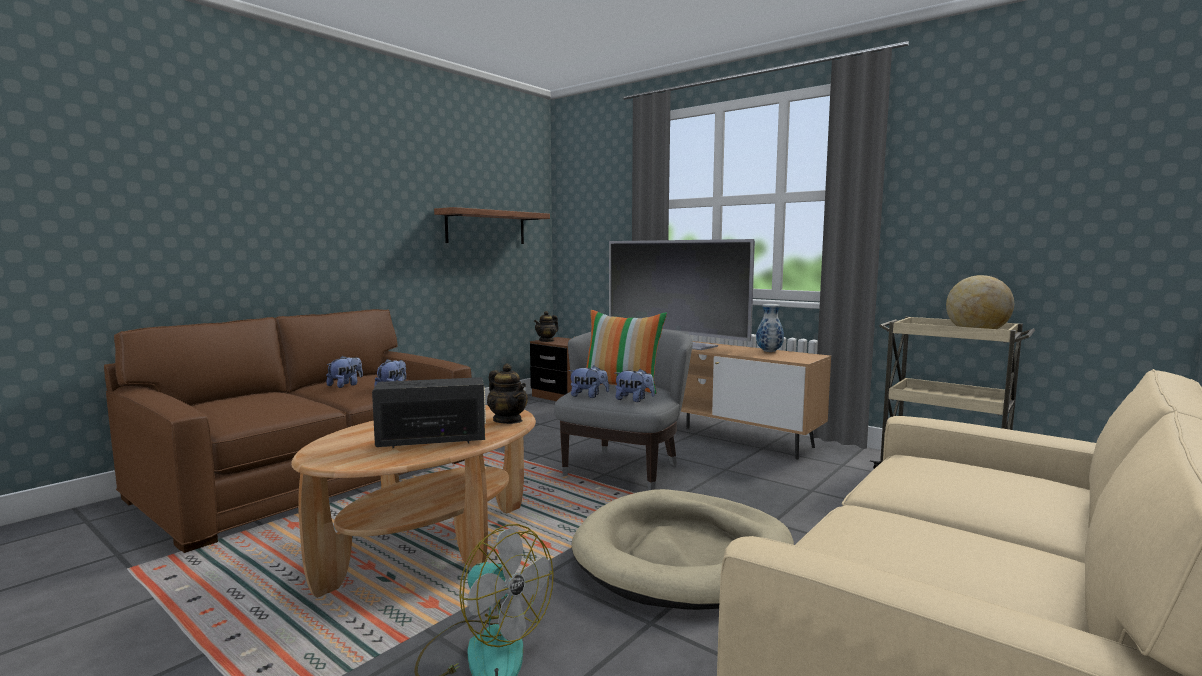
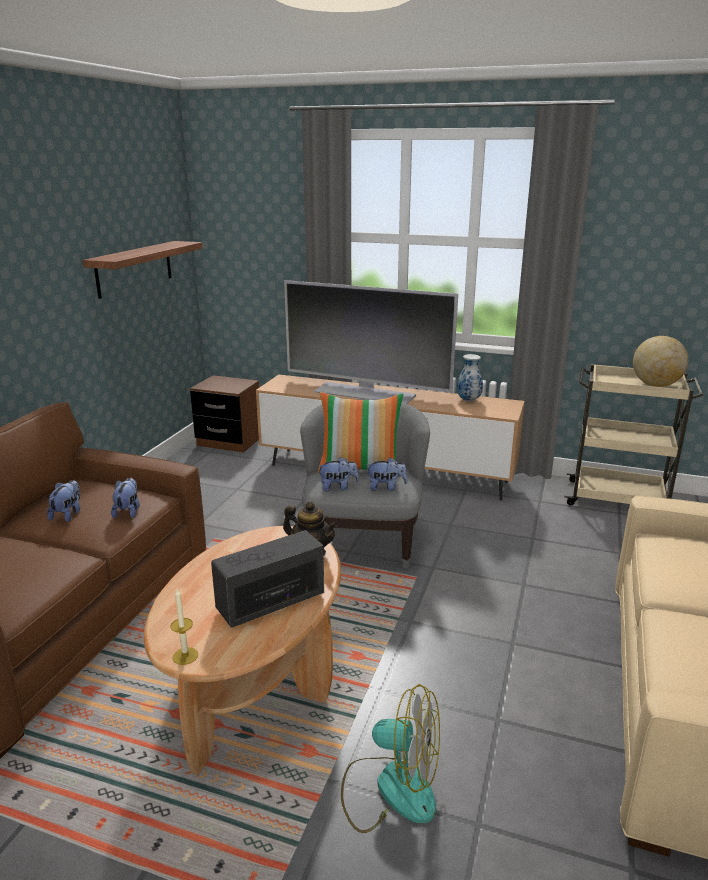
camera: 20 degrees left, 15 degrees up
(319, 458) = (185, 656): none -> candle
(546, 340) = (208, 385): teapot -> none
(683, 555) = (478, 639): beige dog bed -> none

